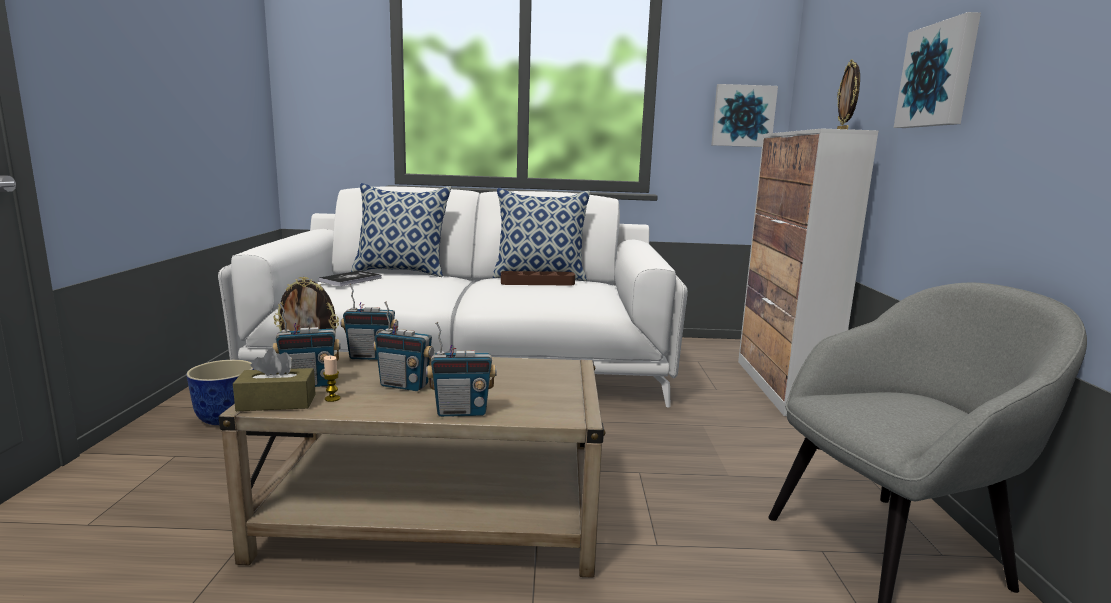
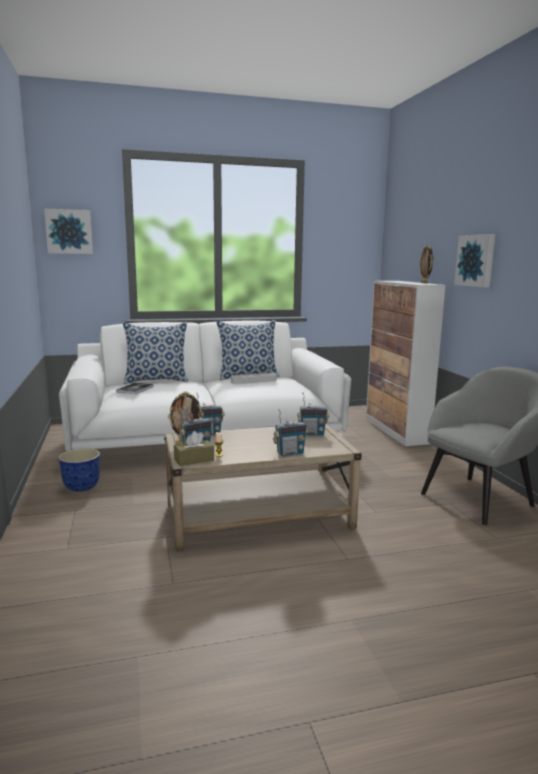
camera: 15 degrees left, 0 degrees up
(405, 385) = (246, 445): radio -> radio (312, 433)
(537, 283) = (253, 381): brown tray -> grey tray
(743, 116) = (354, 266): picture -> picture (69, 231)

